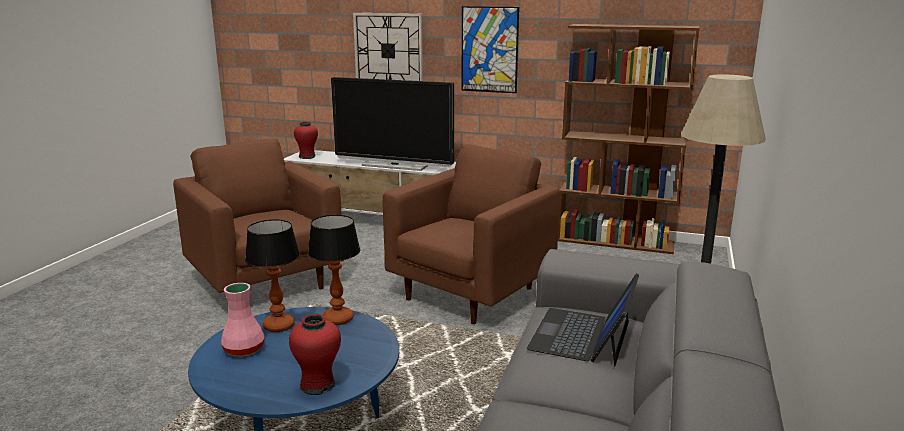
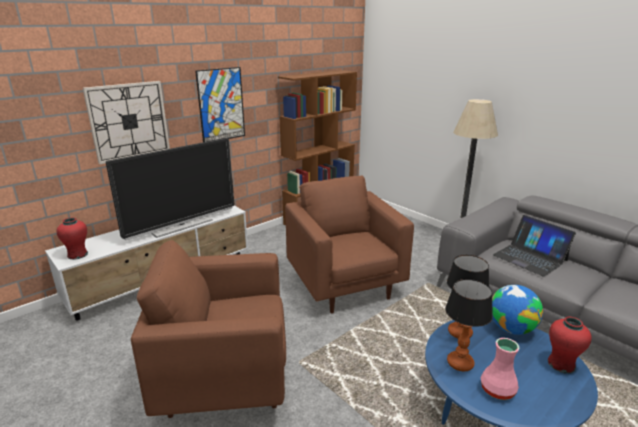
camera: 60 degrees left, 5 degrees up
(374, 348) = (511, 328): none -> globe

